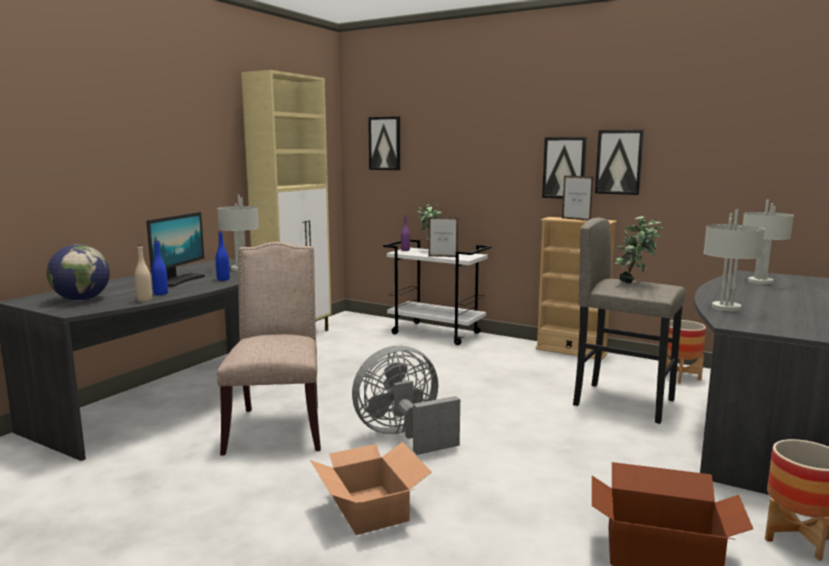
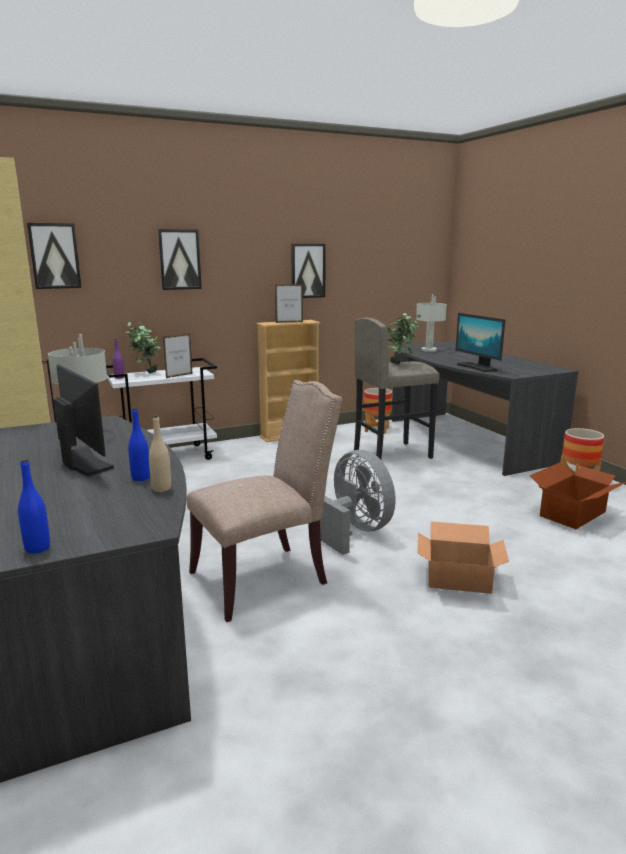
camera: 55 degrees left, 5 degrees up
(81, 299) = (83, 519): globe -> none
(223, 279) = (126, 445): blue bottle -> blue bottle (37, 548)
(277, 426) = (264, 578): beige chair -> beige chair turned 120 degrees clockwise
(404, 436) = (355, 531): grey fan -> grey fan turned 135 degrees clockwise
(564, 168) = (264, 277): picture -> picture (179, 259)
(727, 308) = (477, 367): grey table lamp -> monitor

